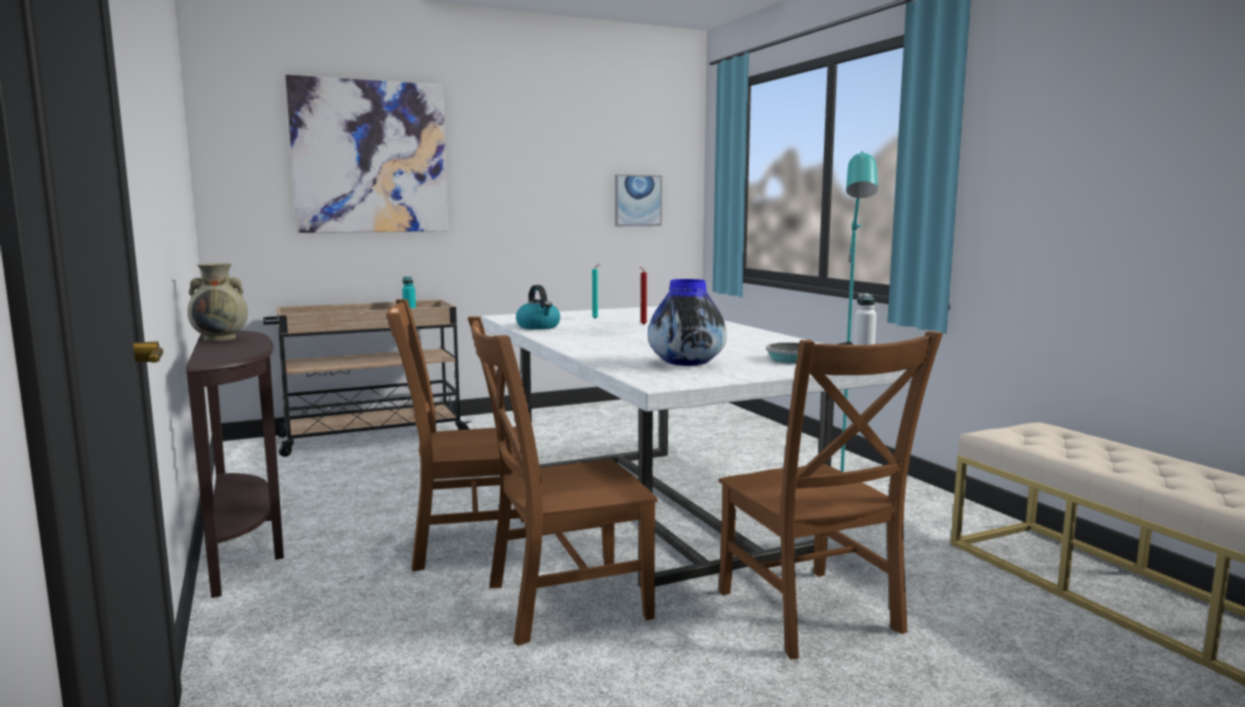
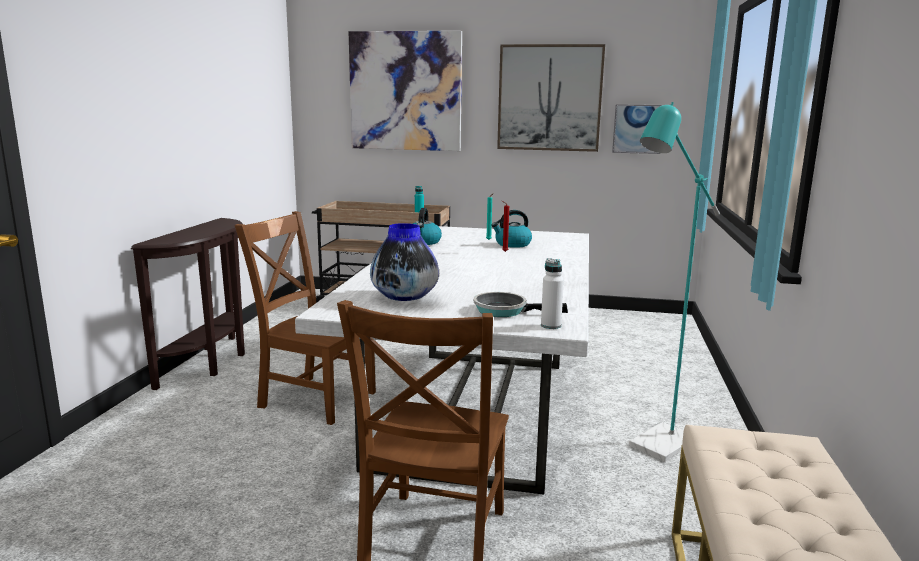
camera: 35 degrees right, 5 degrees up
(221, 338) = (208, 225): beige vase -> none
(547, 167) = (549, 98): none -> picture
(560, 602) = (295, 461): brown chair -> none
(630, 319) = (512, 244): none -> kettle

